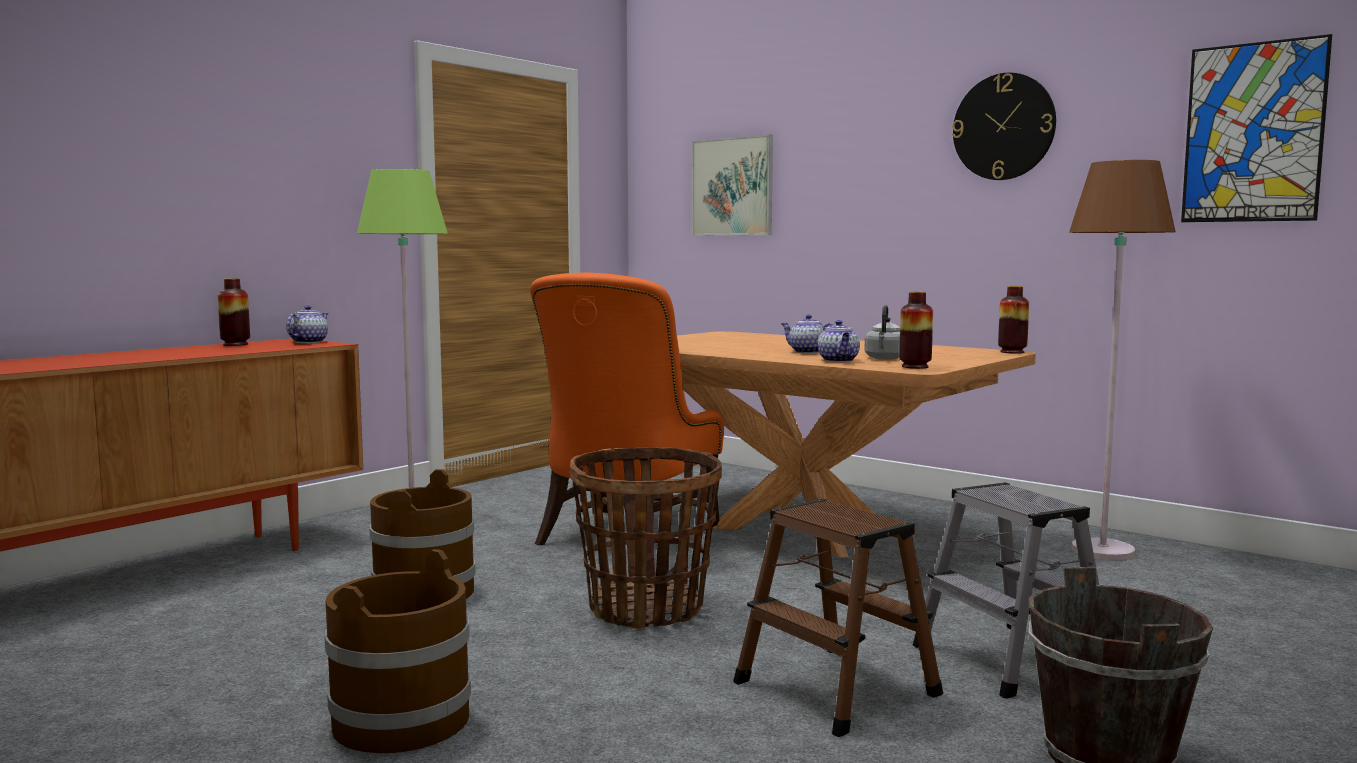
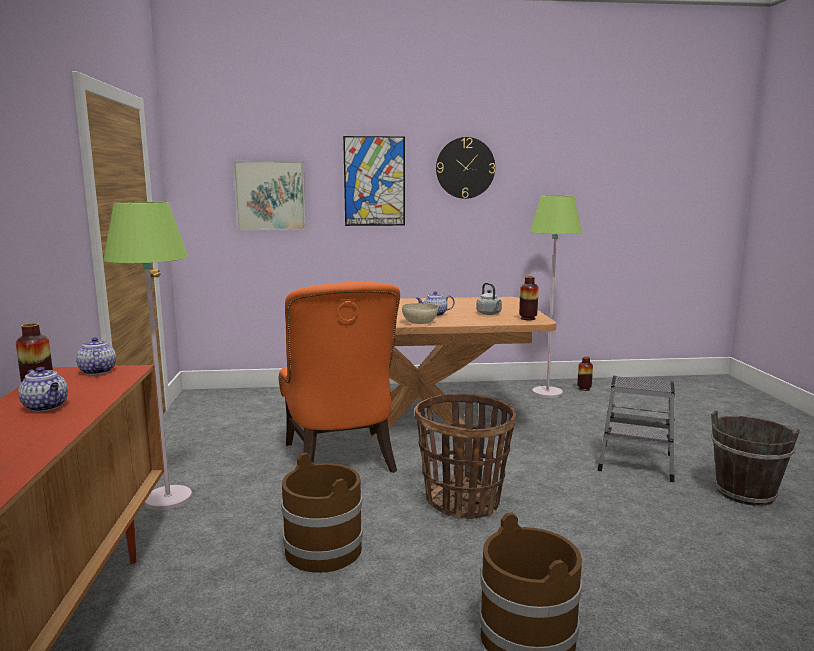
camera: 45 degrees left, 5 degrees up
(749, 354) = (420, 322): none -> beige bowl
(837, 688) = (625, 506): brown step ladder -> none
(839, 360) = (479, 319): teapot -> teapot (46, 407)
(1012, 352) = (510, 298): vase -> vase (584, 389)
(1103, 551) = (547, 393): brown floor lamp -> green floor lamp
(1253, 133) = (588, 180): picture -> picture (374, 181)

